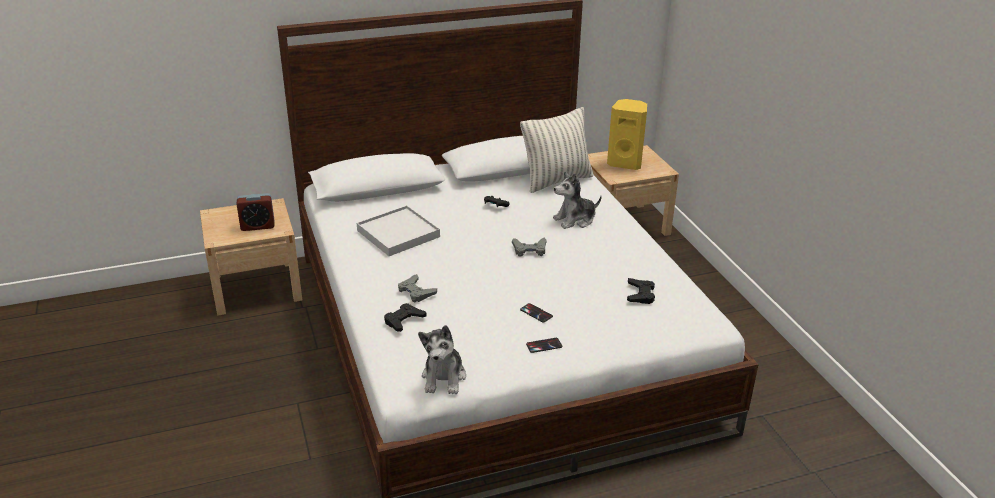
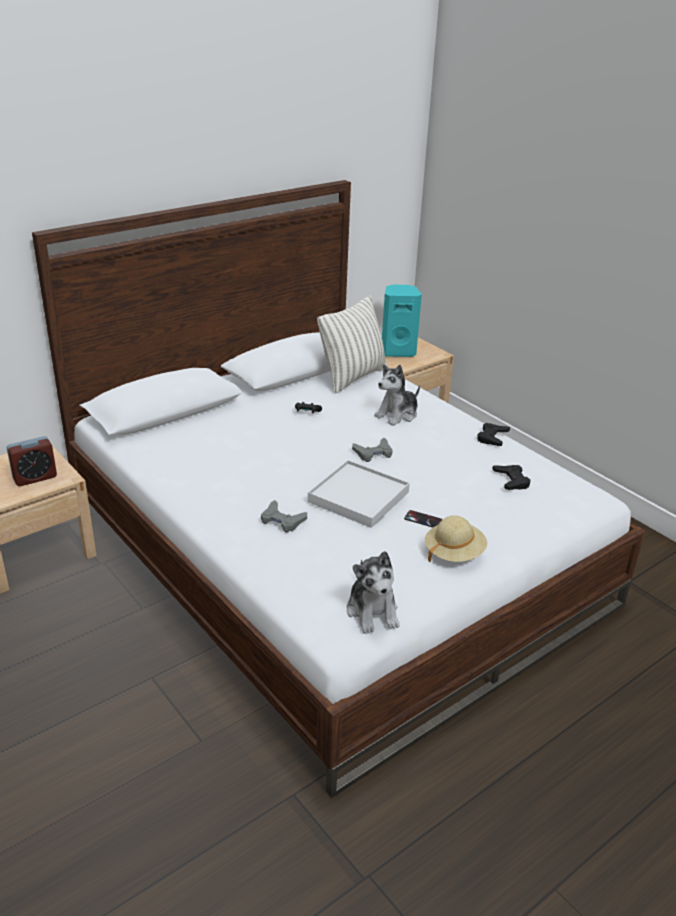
camera: 20 degrees left, 0 degrees up
(398, 234) = (220, 459): white tray -> white tray (358, 497)
(404, 320) = (289, 555): black game controller -> black game controller (492, 437)
(544, 345) = (454, 553): phone -> beige hat
(625, 163) = (397, 351): yellow speaker -> turquoise speaker

